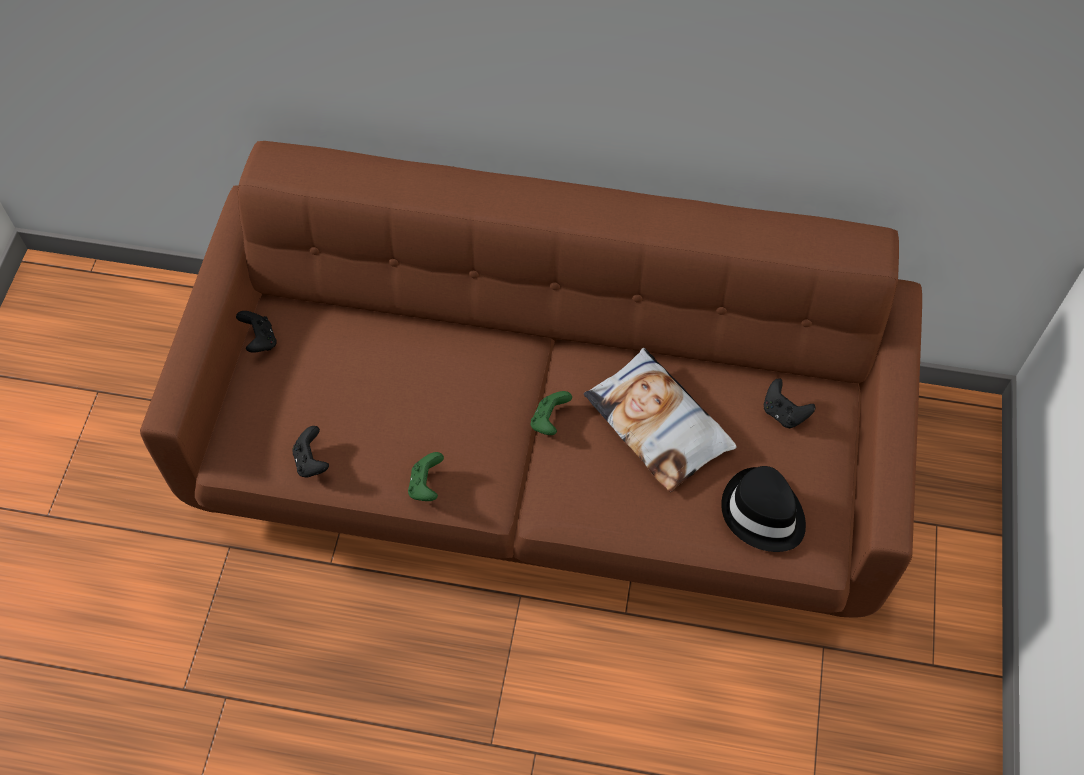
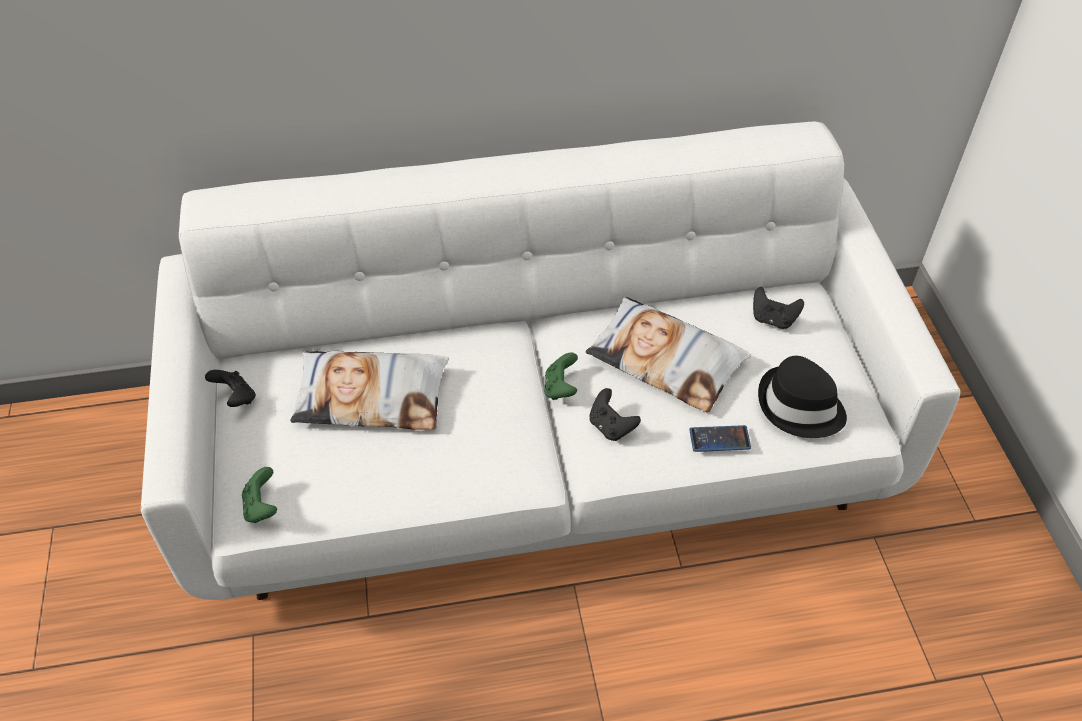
camera: 20 degrees left, 10 degrees down
(311, 461) = (336, 493): black game controller -> black game controller (611, 427)
(375, 376) = (372, 396): none -> pillow
(426, 485) = (466, 480): green game controller -> green game controller (262, 507)
(543, 459) = (542, 453): brown sofa -> white sofa
(671, 521) = (719, 439): none -> phone

